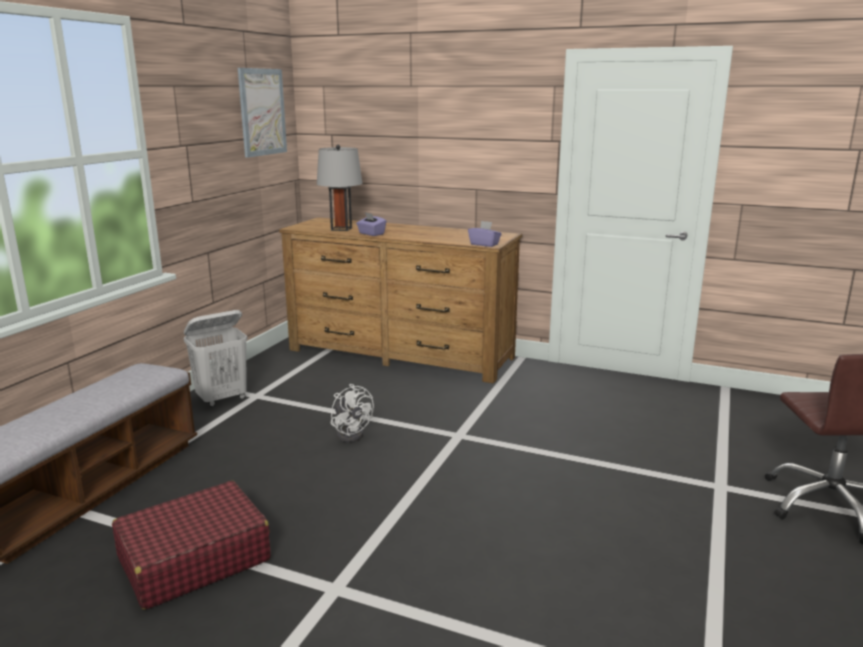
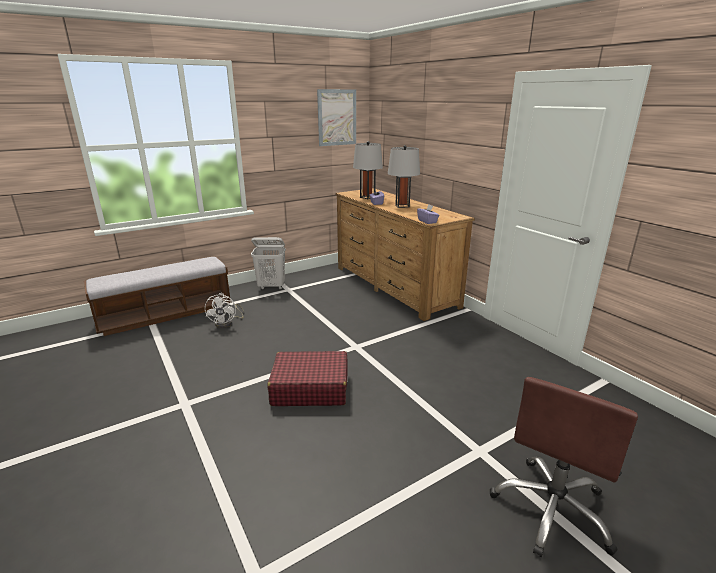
camera: 35 degrees right, 5 degrees up
(193, 559) = (157, 362): red suitcase -> red suitcase (310, 388)
(351, 433) = (303, 325): white fan -> white fan (227, 323)
(412, 232) = (402, 206): none -> grey table lamp

